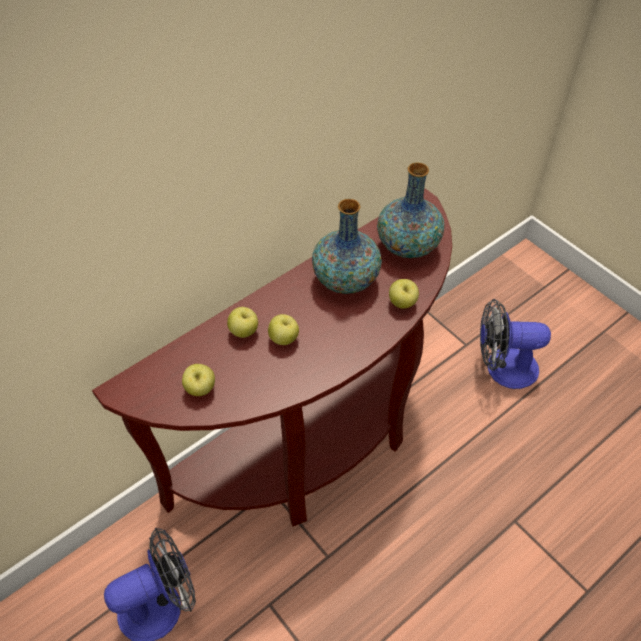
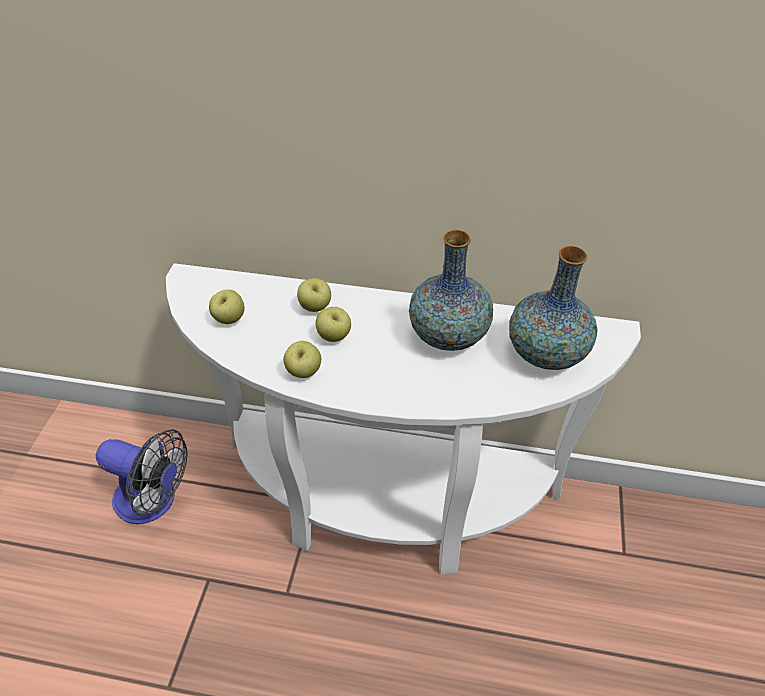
camera: 50 degrees right, 5 degrees down
(314, 445) = (384, 502): brown console table -> white console table
(402, 303) = (469, 393): apple -> apple (304, 372)
(502, 368) = (637, 609): fan -> none

